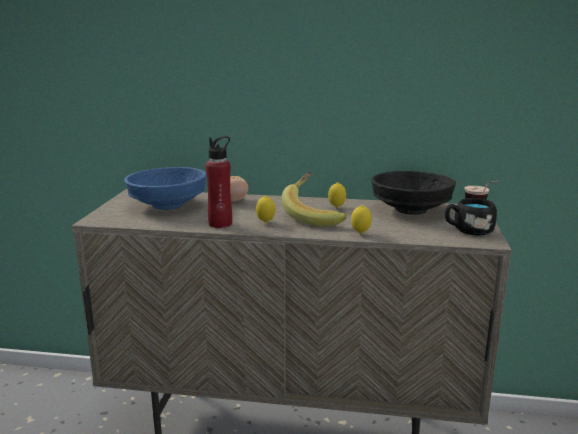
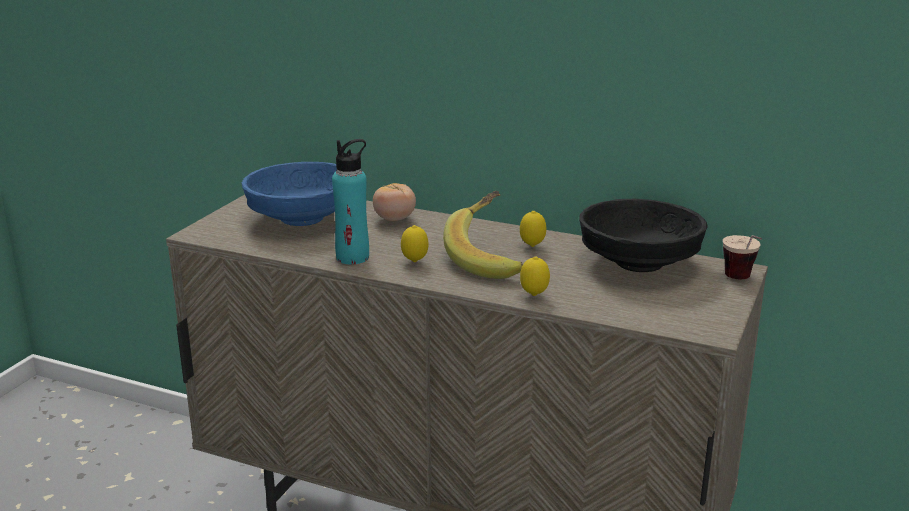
camera: 15 degrees right, 5 degrees up
(220, 224) = (353, 257): red bottle -> turquoise bottle
(468, 230) = (697, 309): black mug -> none

